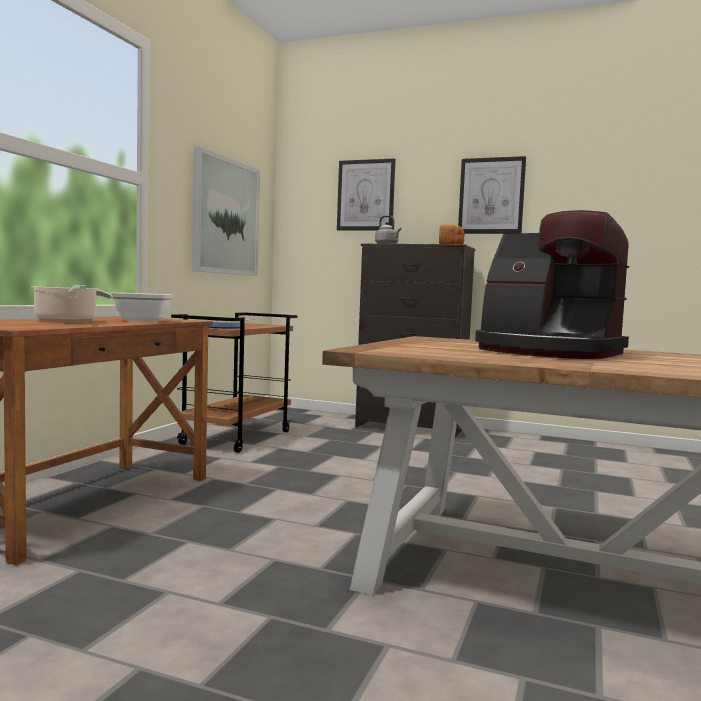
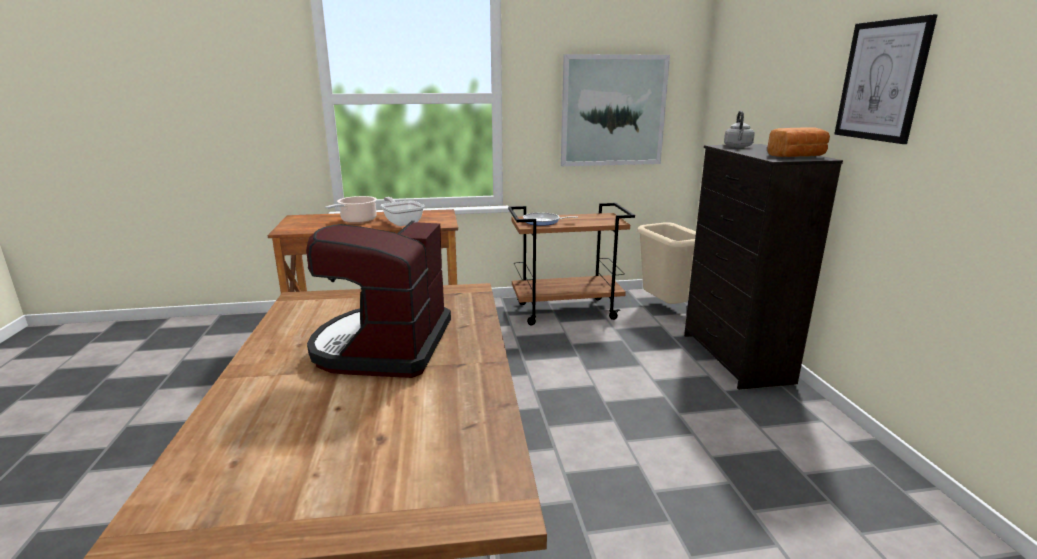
camera: 60 degrees right, 15 degrees up
(299, 418) = (665, 308): none -> beige trash can
(366, 195) = (766, 76): picture -> none

